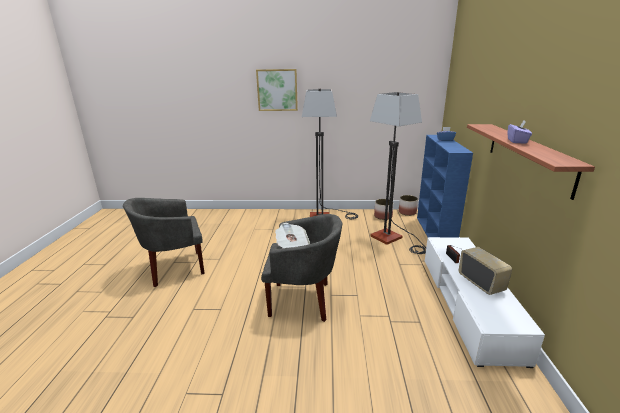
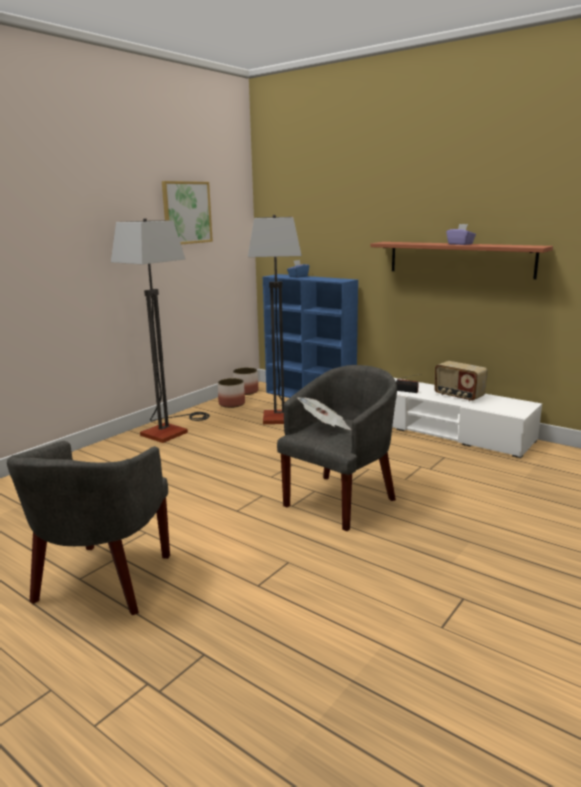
camera: 55 degrees left, 5 degrees down
(277, 90) = (54, 227): picture -> picture (186, 213)
(481, 283) = (458, 396): radio -> radio turned 150 degrees counterclockwise

